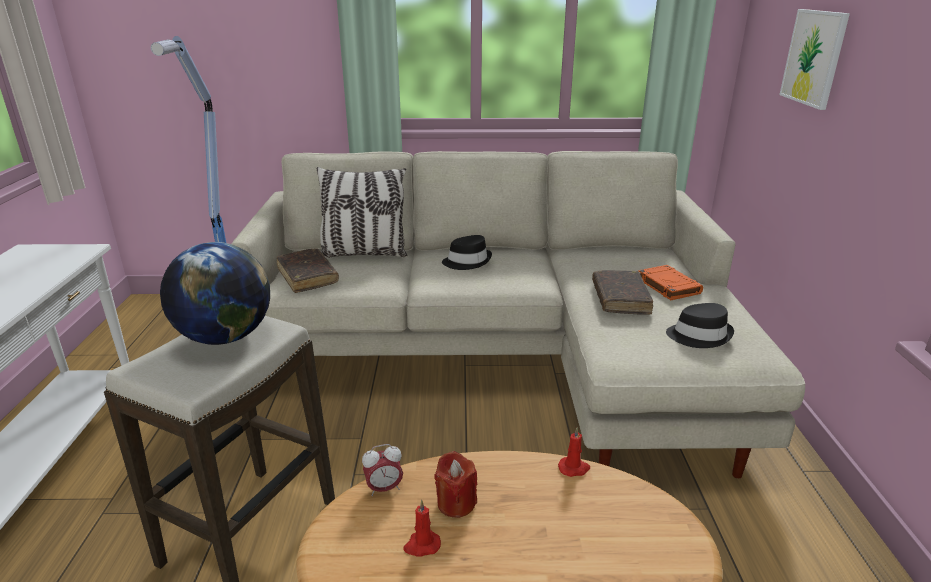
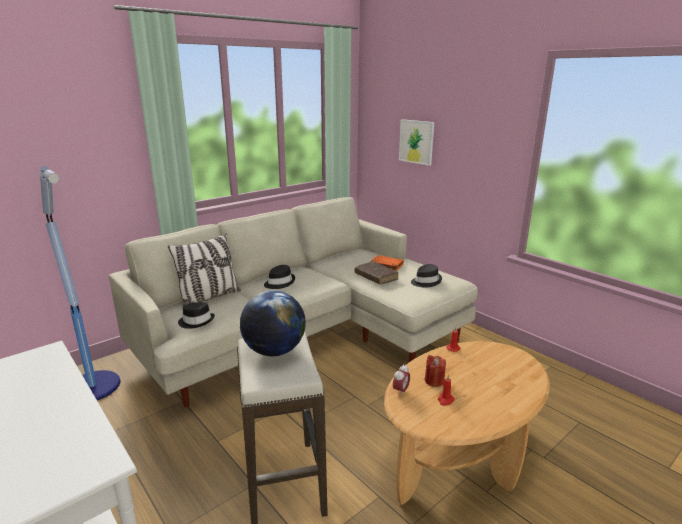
camera: 40 degrees left, 5 degrees down
(307, 277) = (196, 321): brown book -> black hat

